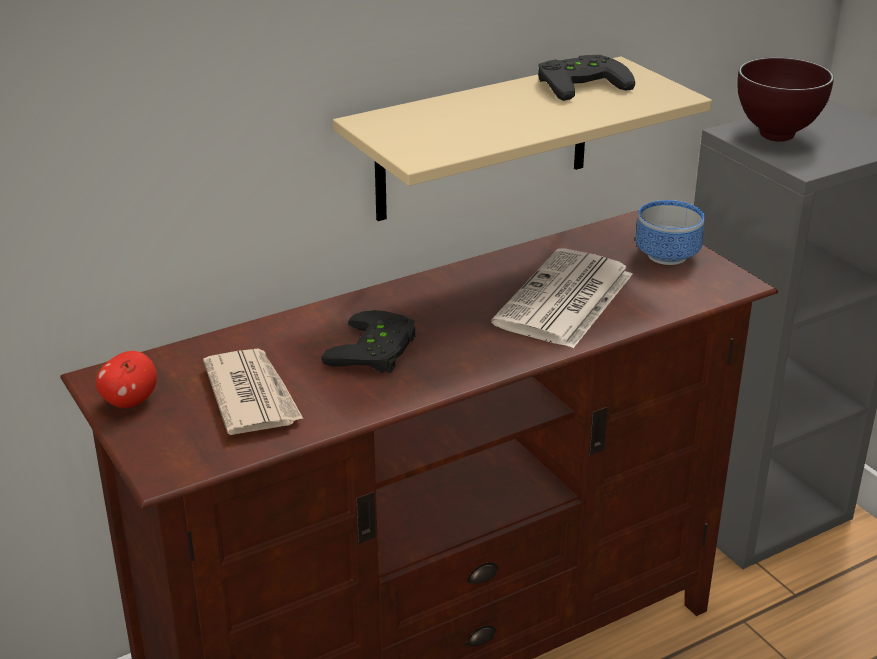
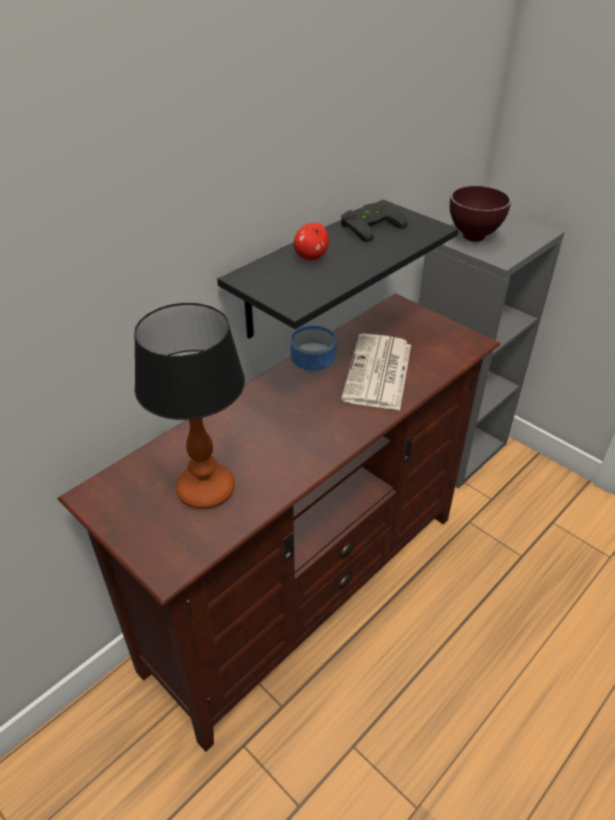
camera: 15 degrees left, 10 degrees up
(129, 401) = (118, 512): apple -> apple (311, 257)
(252, 395) = (204, 490): newspaper -> table lamp
(377, 351) = (275, 435): black game controller -> none
(483, 140) = (307, 270): beige shelf -> black shelf
(668, 254) = (426, 326): bowl -> bowl (314, 363)

